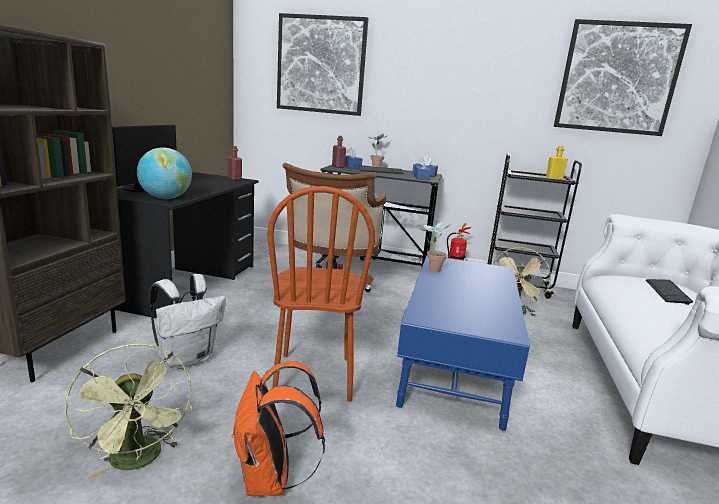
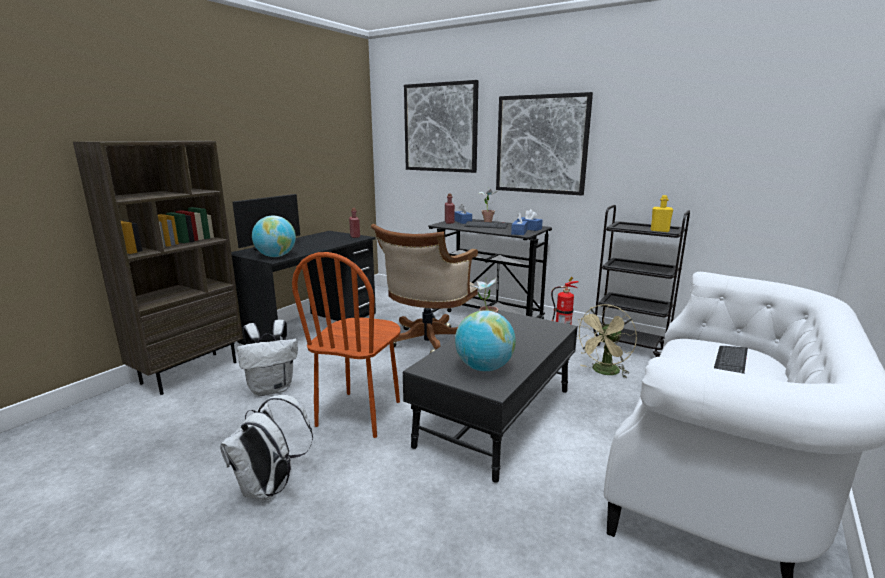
camera: 20 degrees right, 0 degrees up
(139, 461) = (192, 459): green fan -> none
(270, 479) = (270, 488): orange backpack -> white backpack
(455, 365) = (496, 418): blue coffee table -> black coffee table
(477, 312) = (484, 368): none -> globe
(618, 78) = (736, 117): picture -> picture (541, 144)

